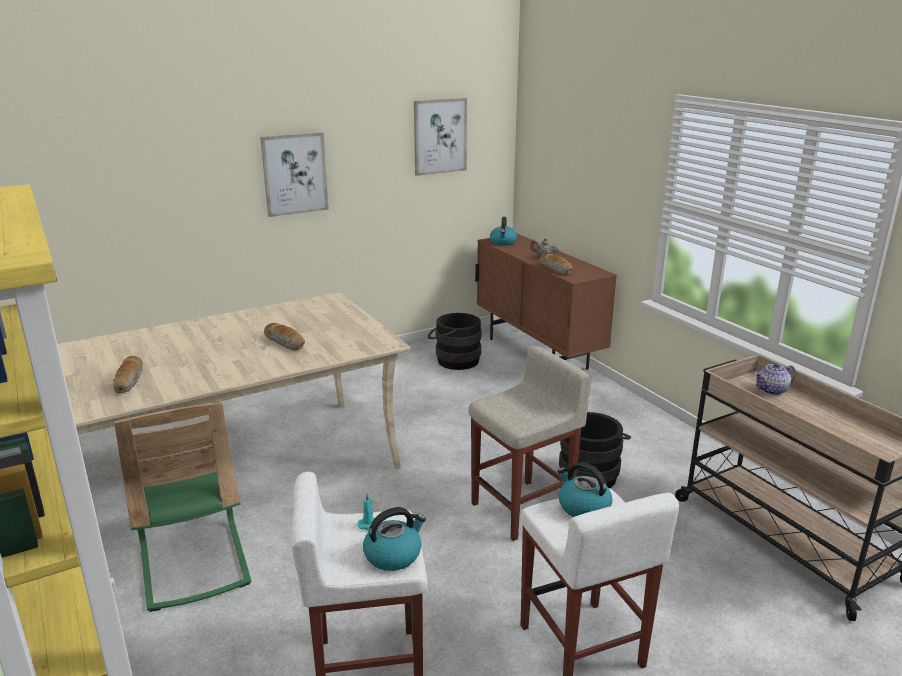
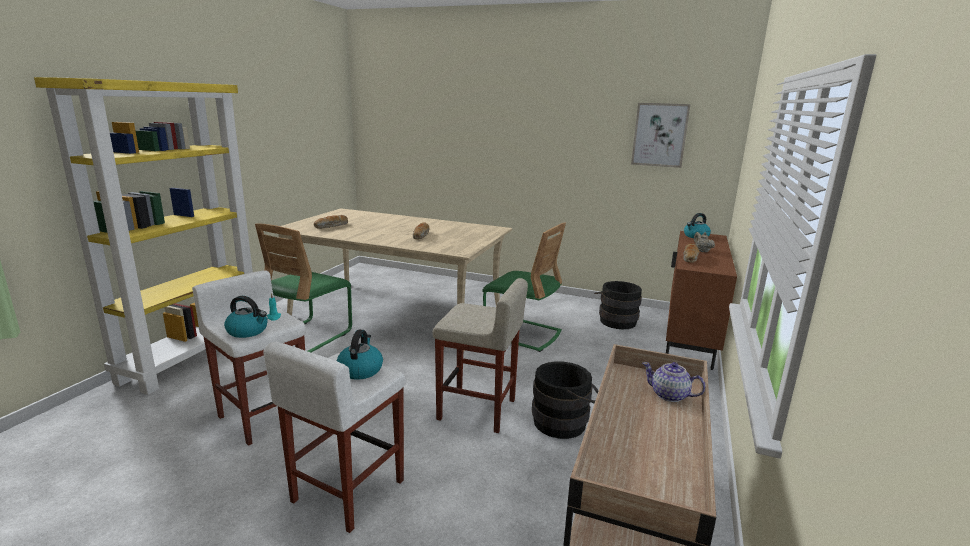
camera: 50 degrees right, 5 degrees down
(294, 174) = (534, 147): picture -> none
(411, 417) = (522, 334): none -> green chair

